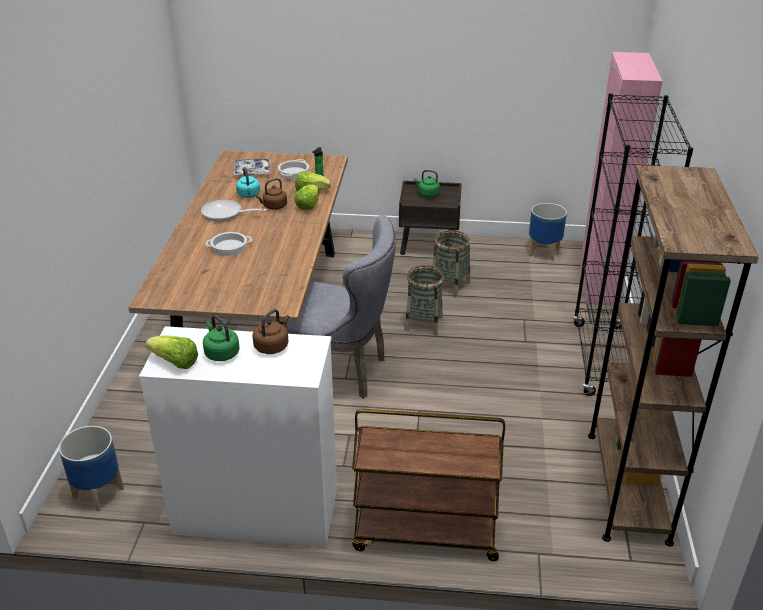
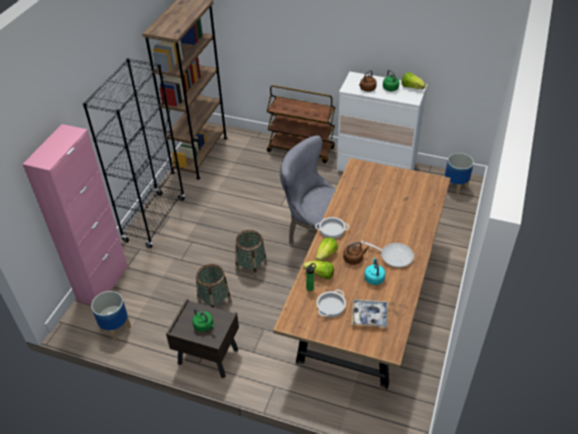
camera: 165 degrees left, 10 degrees up
(229, 247) = (390, 218): cooking pot -> cooking pot (332, 230)

